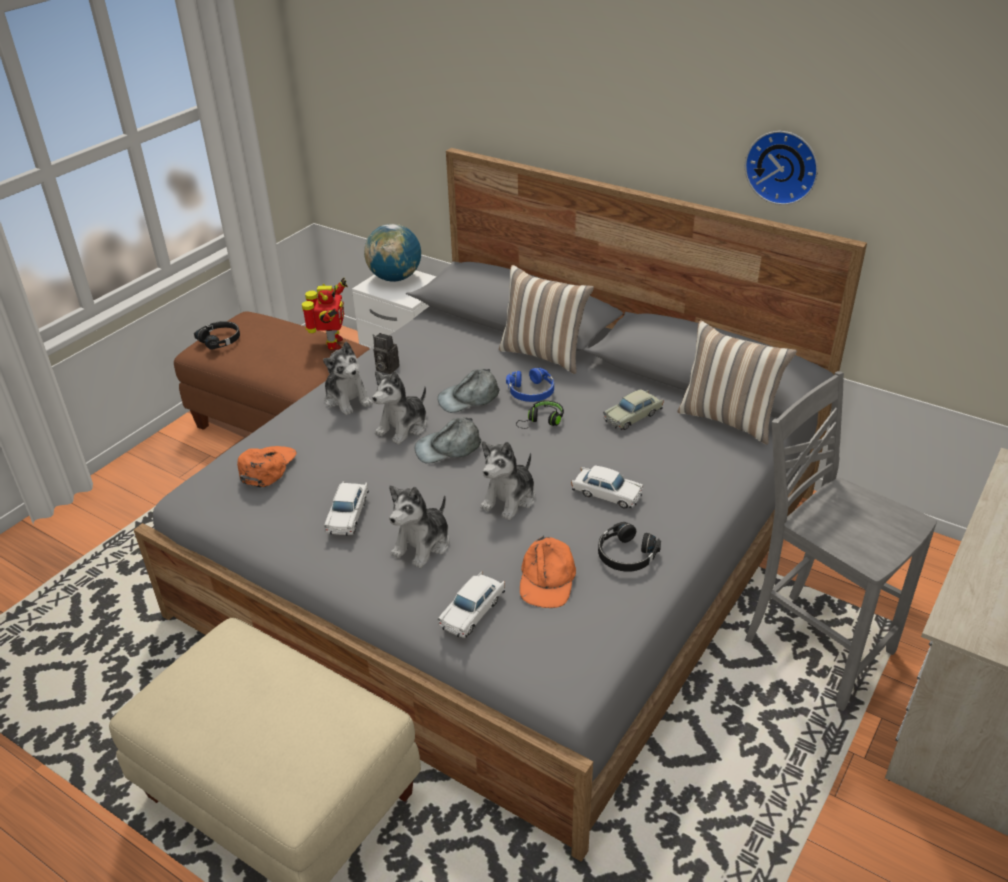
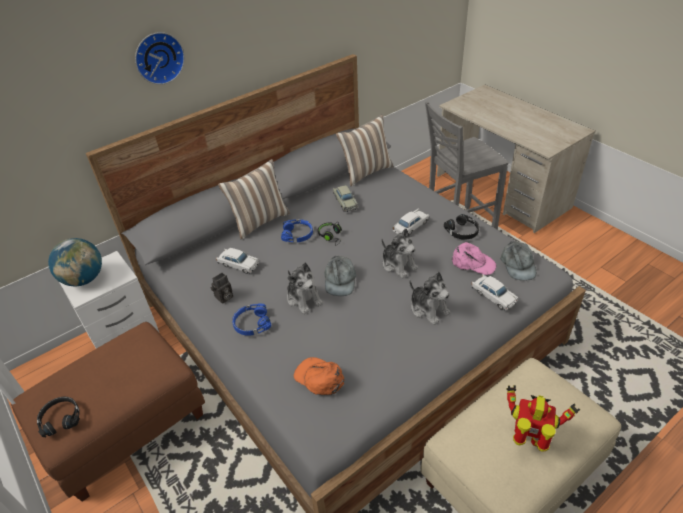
camera: 70 degrees left, 5 degrees up
(332, 344) = (133, 338): toy robot -> toy robot (528, 441)
(347, 399) = (251, 324): plush toy -> blue headphones
(348, 514) = (390, 339): white toy car -> white toy car (238, 264)
(469, 398) = (289, 261): grey cap -> grey cap (518, 265)
(547, 579) = (473, 263): orange cap -> pink cap
(783, 166) = (304, 37): wall clock -> wall clock (158, 57)

